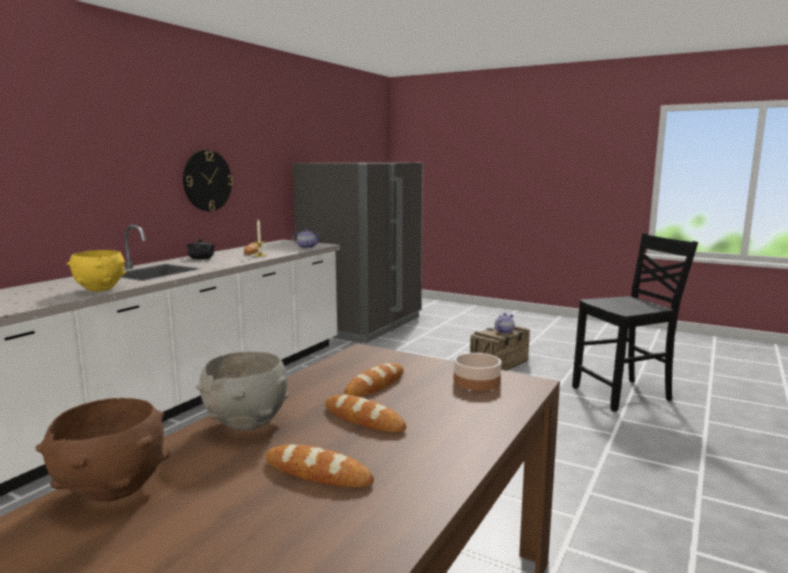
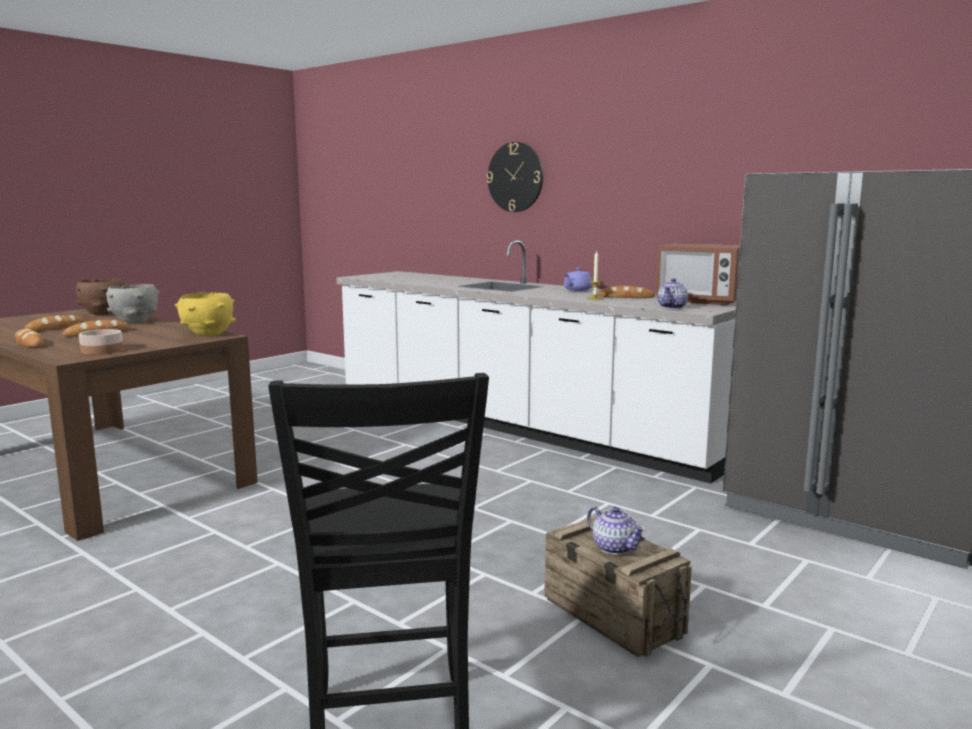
camera: 100 degrees right, 0 degrees up
(100, 290) = (424, 283): yellow bowl -> yellow bowl (207, 334)
(202, 258) = (577, 290): black teapot -> purple teapot
(207, 180) = (643, 201): wall clock -> wall clock (515, 177)
(277, 244) = (700, 301): none -> microwave
(375, 385) = (144, 336): bread -> bread (29, 343)

